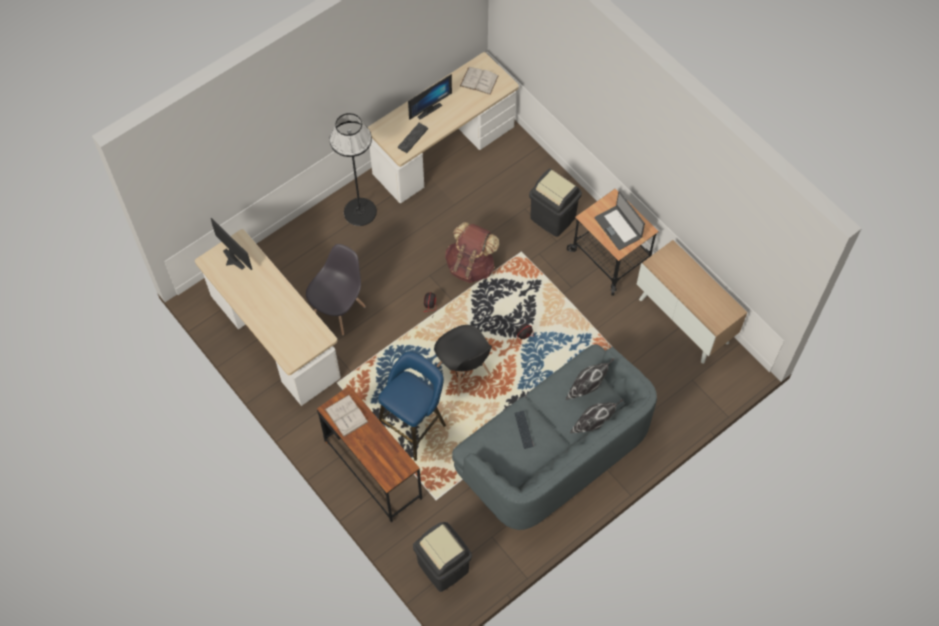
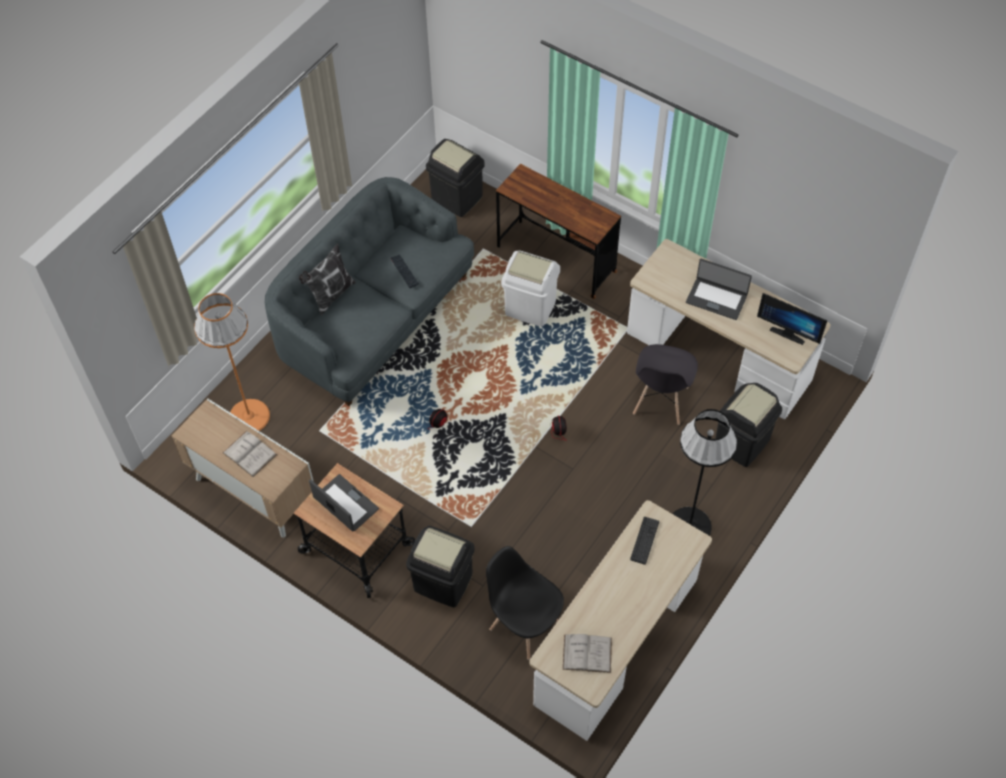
camera: 165 degrees right, 5 degrees down
(273, 305) = (716, 298): none -> laptop
(291, 261) = (742, 443): none -> black trash can
(346, 415) = (588, 216): white book -> white book (249, 453)
(414, 425) = (530, 308): blue stool -> white trash can
(427, 109) = (642, 589): monitor -> none
(464, 372) = (495, 372): black chair -> black chair (524, 625)
(471, 266) = (527, 492): brown backpack -> none
(588, 389) = (345, 327): pillow -> none
(679, 386) = (249, 416): none -> orange floor lamp

